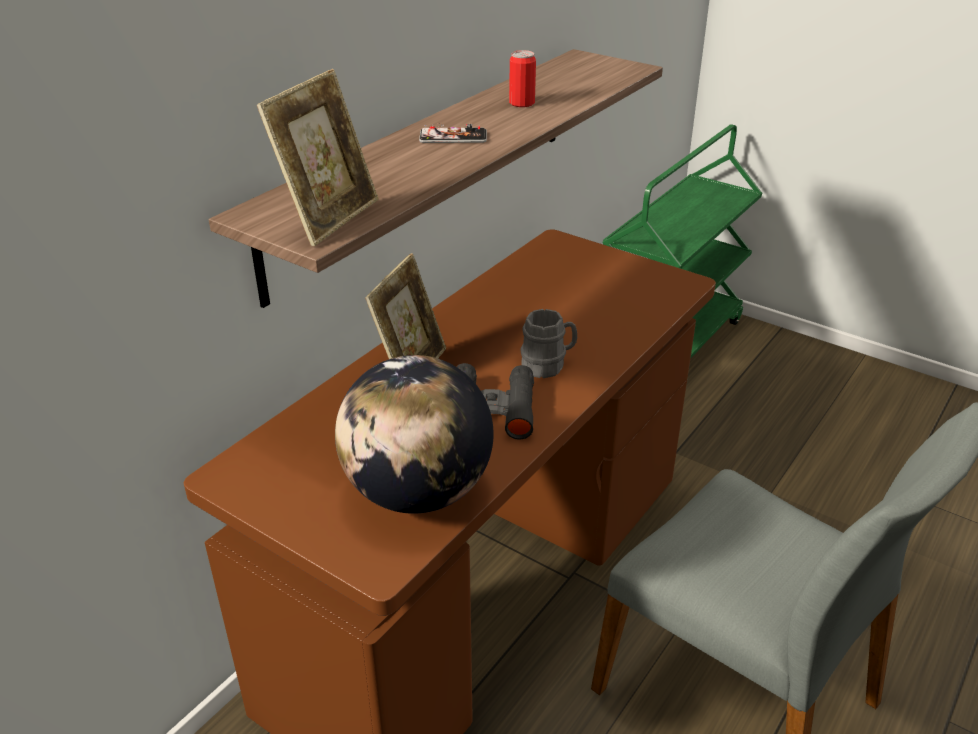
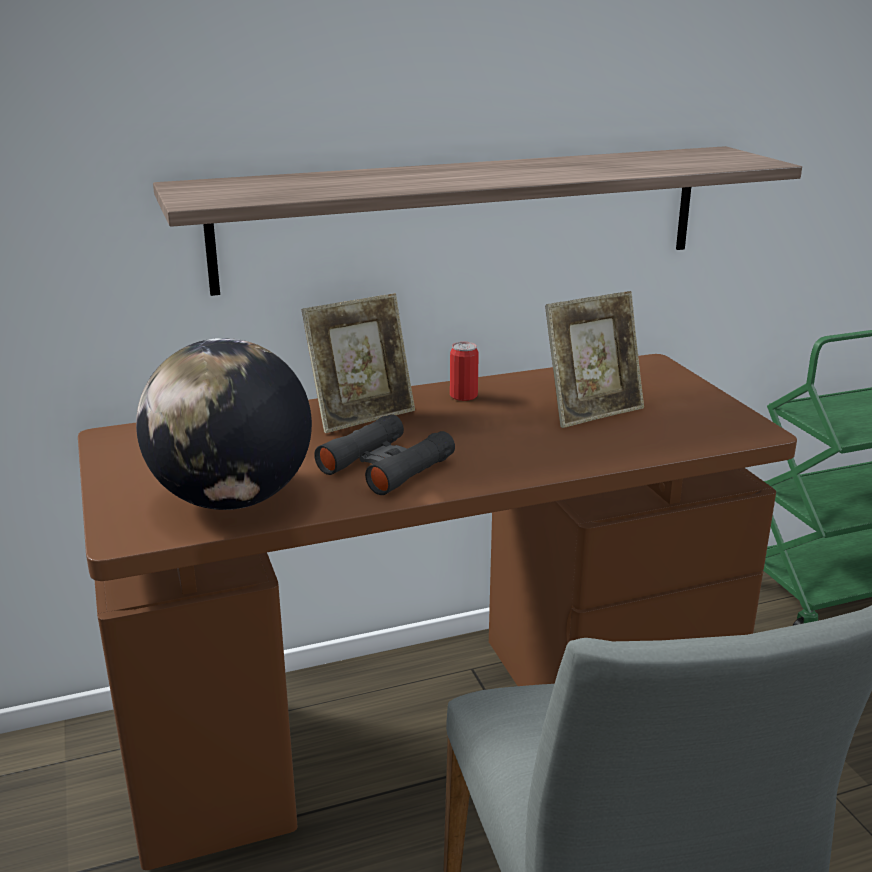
camera: 35 degrees right, 10 degrees down
(329, 218) = (234, 194): picture frame -> picture frame (592, 411)
(453, 137) = (456, 174): phone -> none
(521, 103) = (577, 166): can -> can (463, 396)
(548, 365) = (494, 451): grey mug -> none

